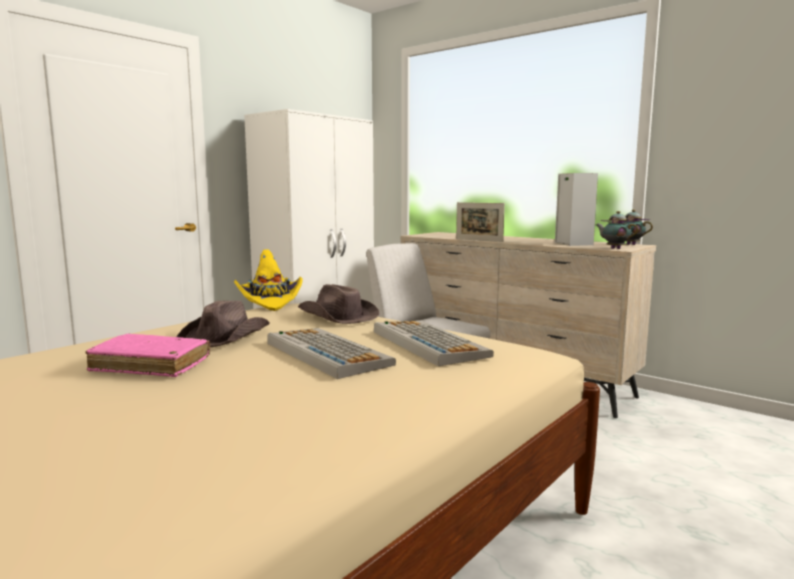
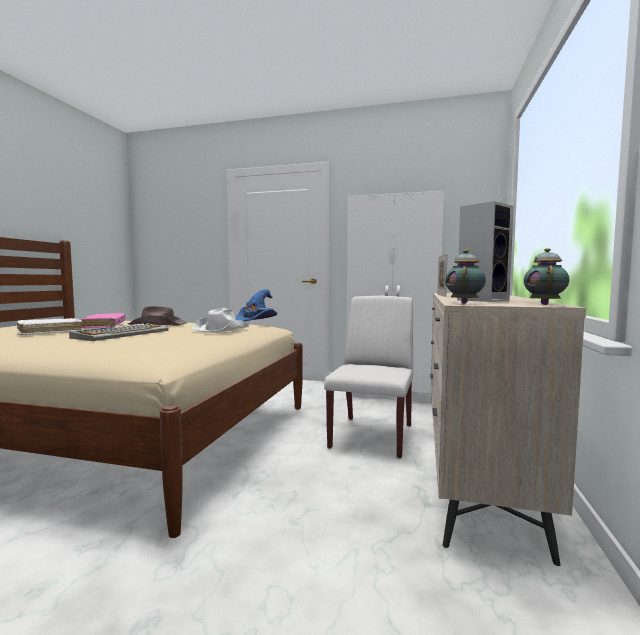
camera: 65 degrees right, 5 degrees down
(200, 397) = (50, 332): none -> white book
(270, 302) = (255, 322): yellow hat -> blue hat
(337, 316) = (221, 329): brown hat -> white hat
(427, 343) = (150, 341): keyboard -> none

